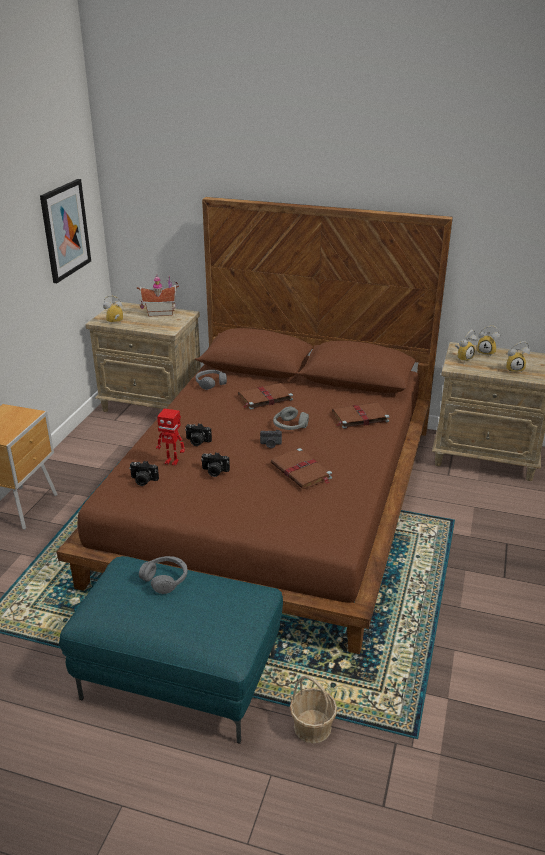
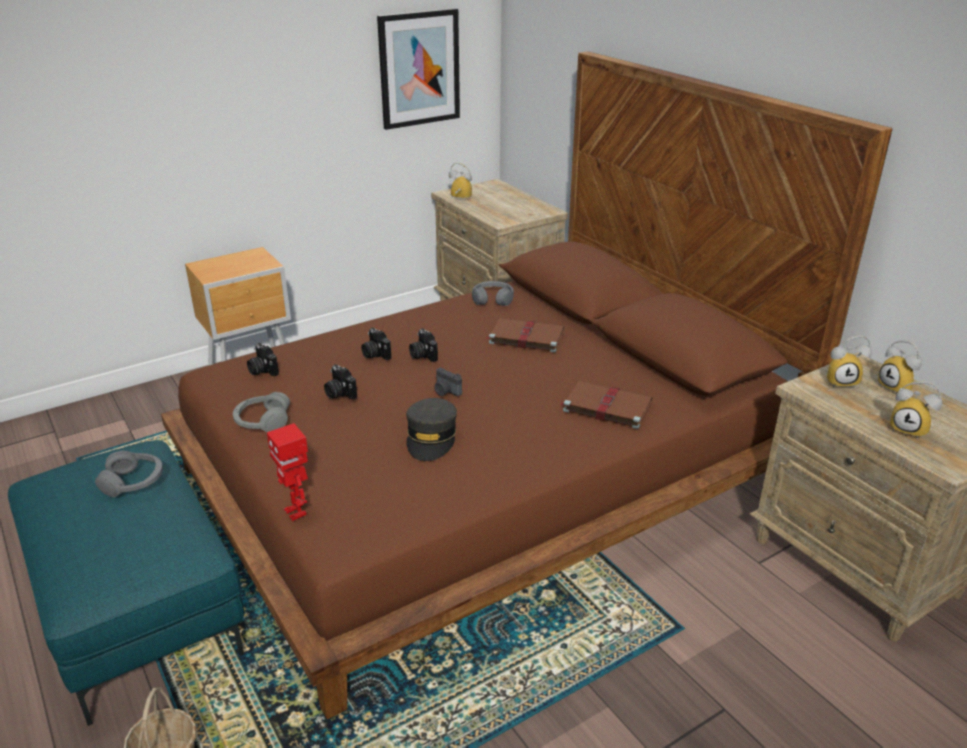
camera: 40 degrees right, 0 degrees up
(160, 313) = (522, 202): toy house -> none
(172, 461) = (317, 363): toy robot -> toy robot (296, 512)
(225, 431) = (422, 355): none -> camera
(290, 426) = (503, 380): grey headphones -> grey headphones (262, 421)
(302, 471) = (431, 438): brown book -> grey cap

